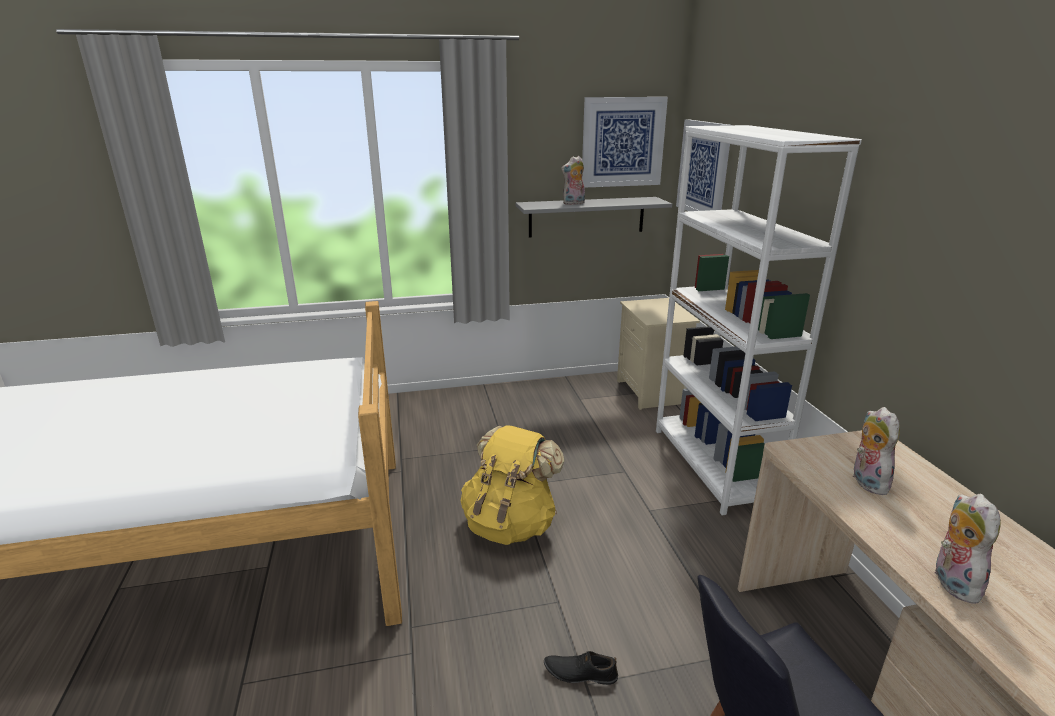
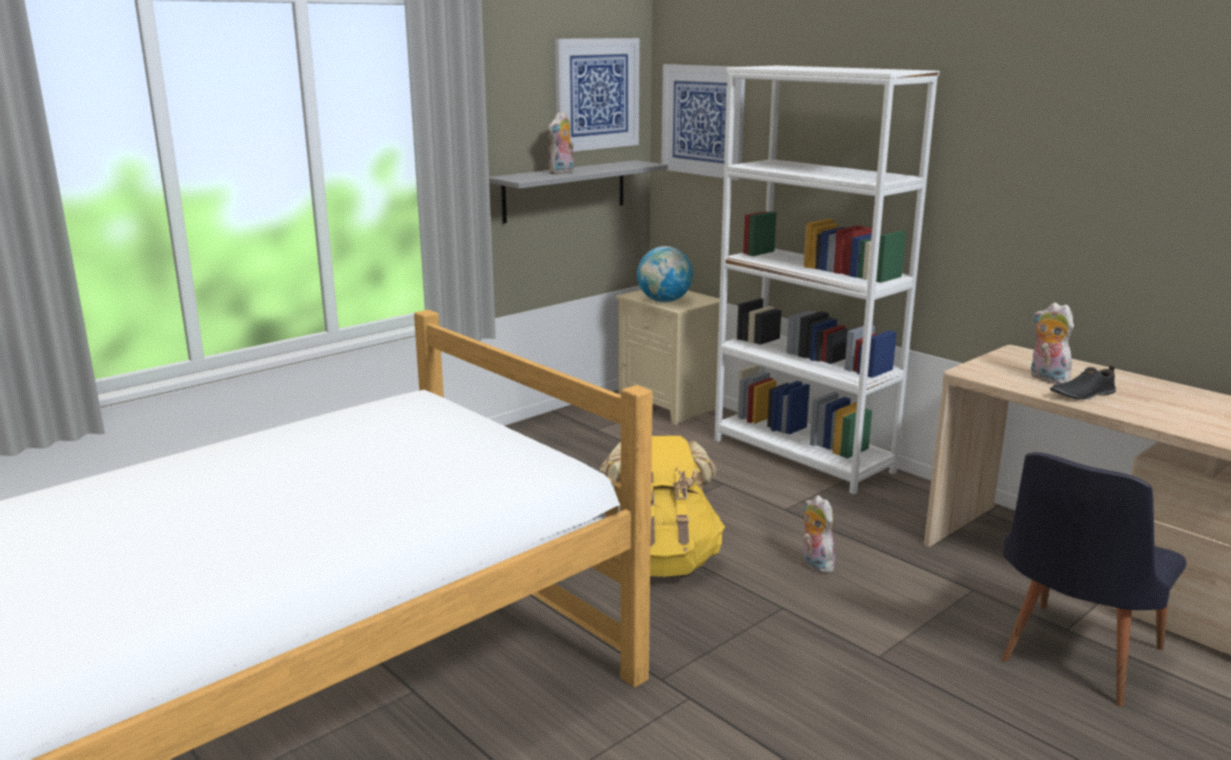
camera: 30 degrees left, 5 degrees down
(580, 672) = (864, 650): black shoe -> black shoe (1082, 394)
(649, 313) = (664, 301): none -> globe
(951, 581) = (1166, 419): plush toy -> plush toy (814, 564)

